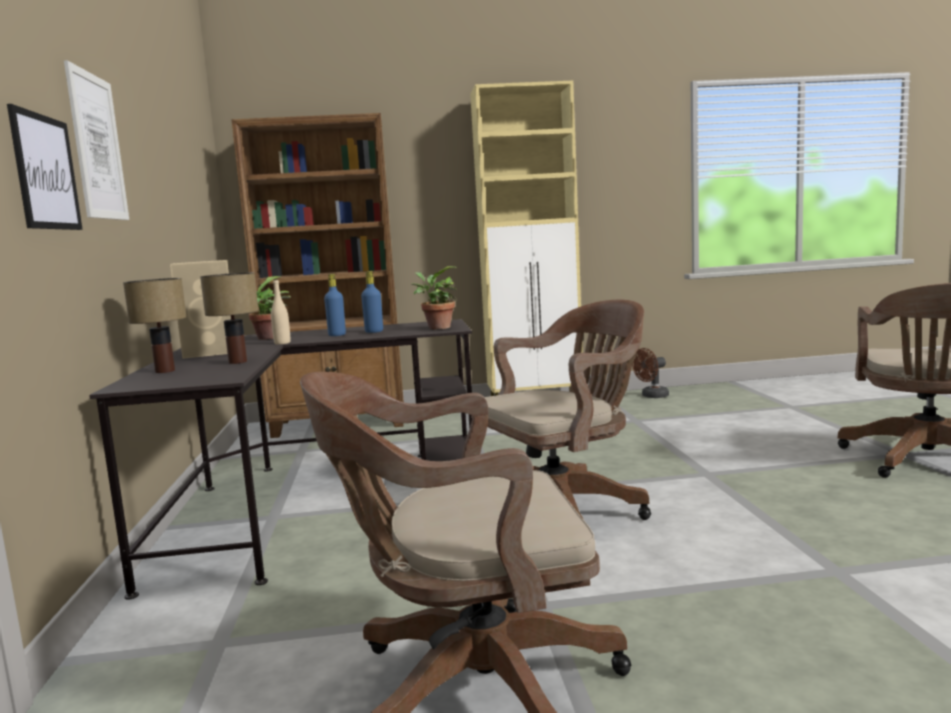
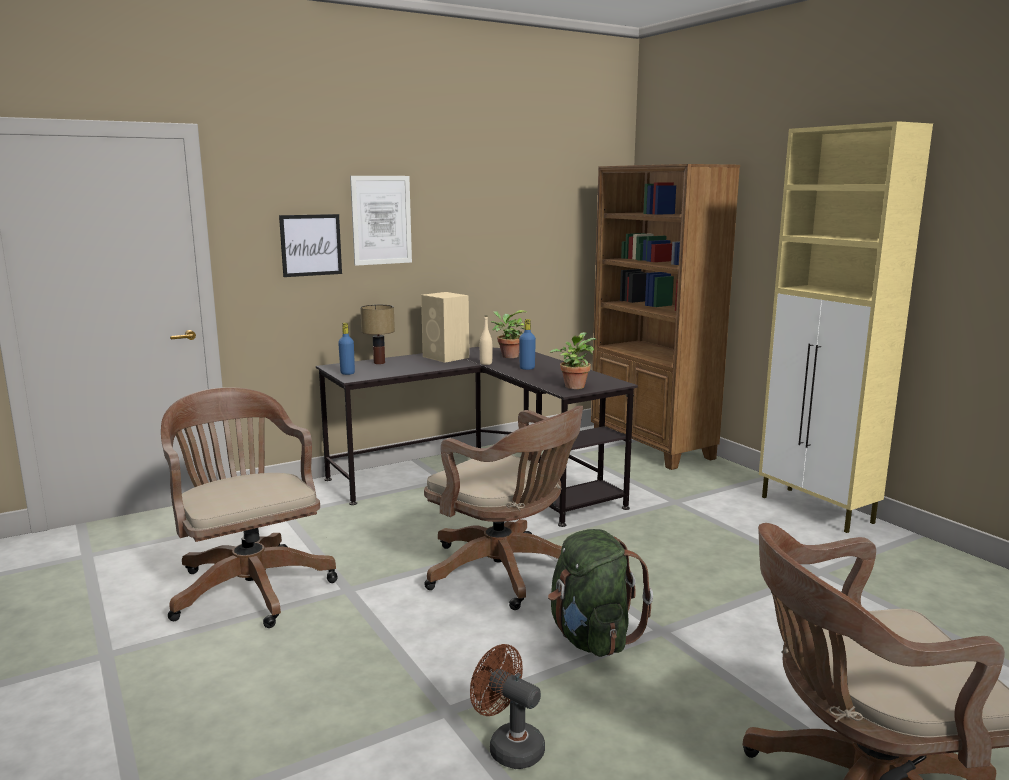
camera: 65 degrees right, 5 degrees up
(239, 362) = (409, 369): table lamp -> none
(374, 331) = (547, 374): blue bottle -> blue bottle (347, 373)
(651, 396) = (950, 569): brown fan -> brown fan (509, 746)
(711, 497) = (591, 638): none -> green backpack

